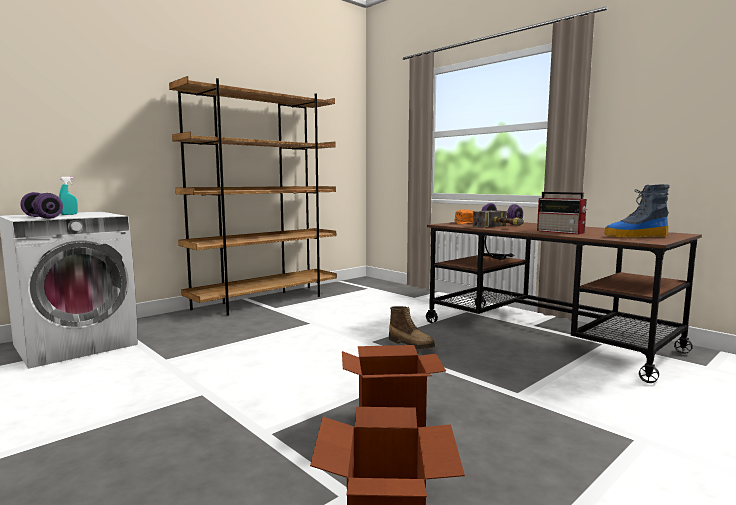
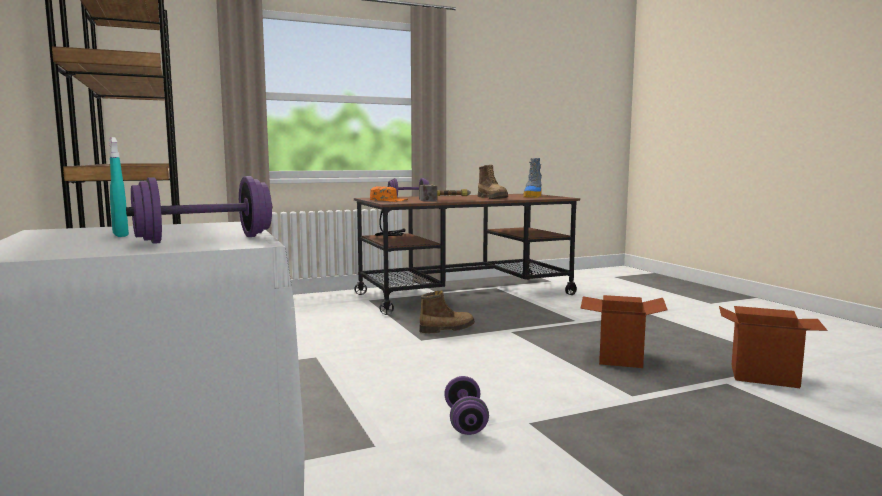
camera: 70 degrees left, 0 degrees up
(202, 375) = (465, 421): none -> purple dumbbell
(561, 232) = (493, 198): radio -> boot

